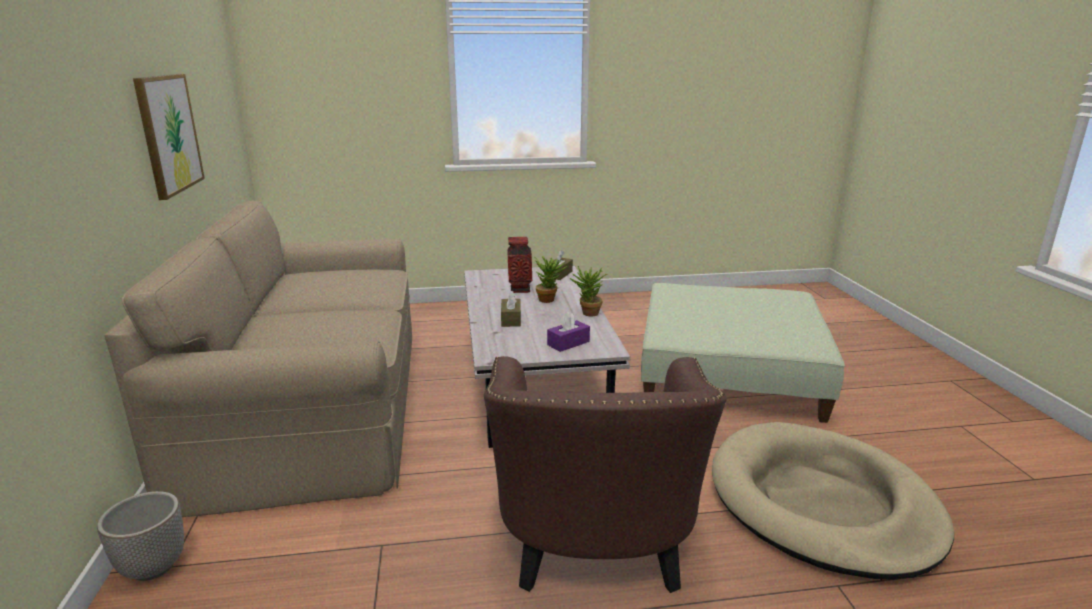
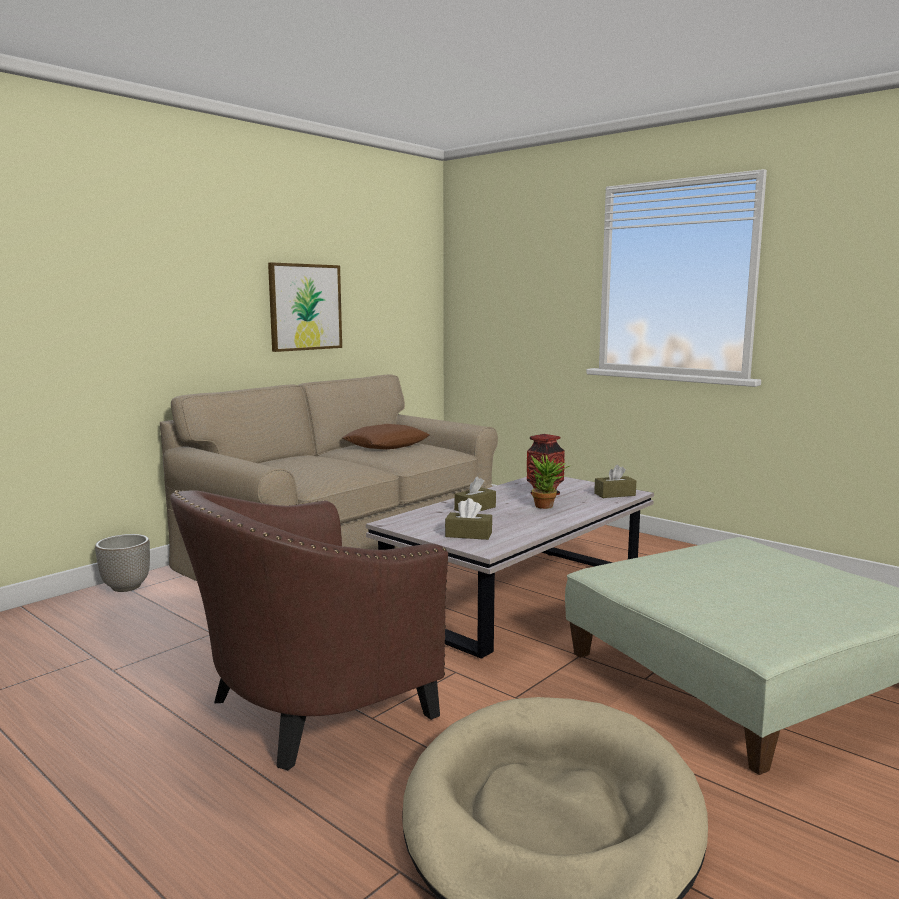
camera: 50 degrees right, 10 degrees down
(313, 281) = (386, 445): none -> brown pillow
(568, 343) = (468, 535): purple tissue box -> brown tissue box
(587, 314) = (548, 524): potted plant -> none

